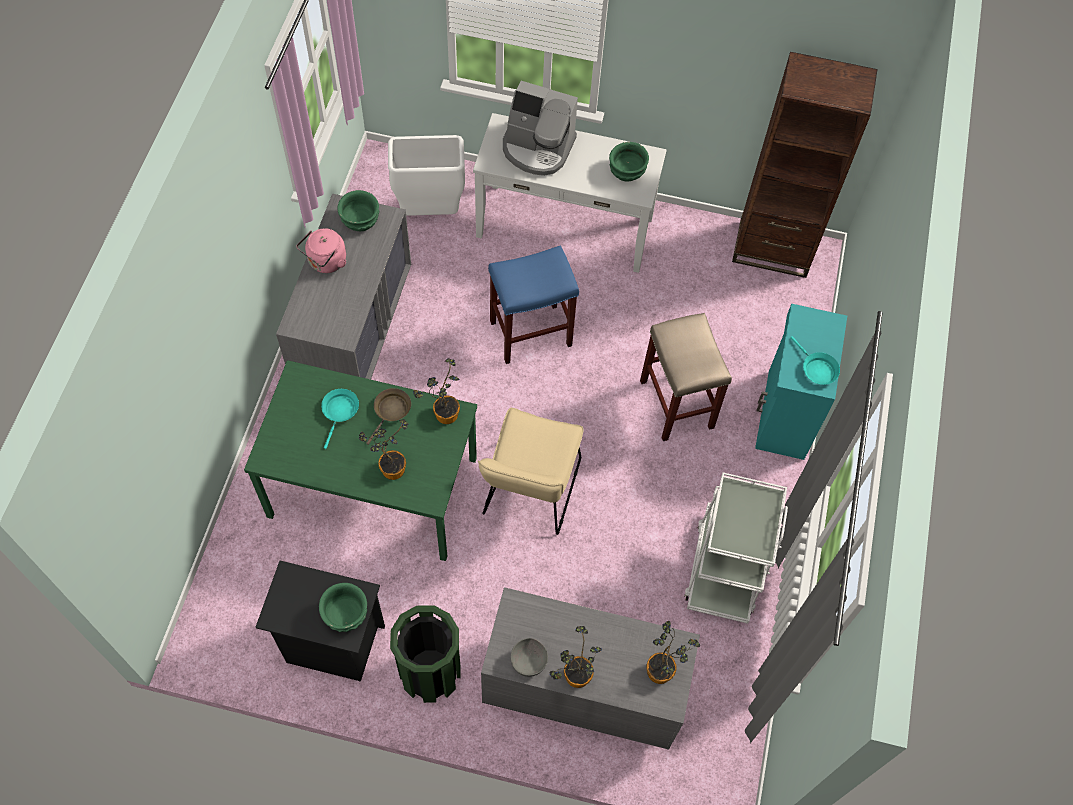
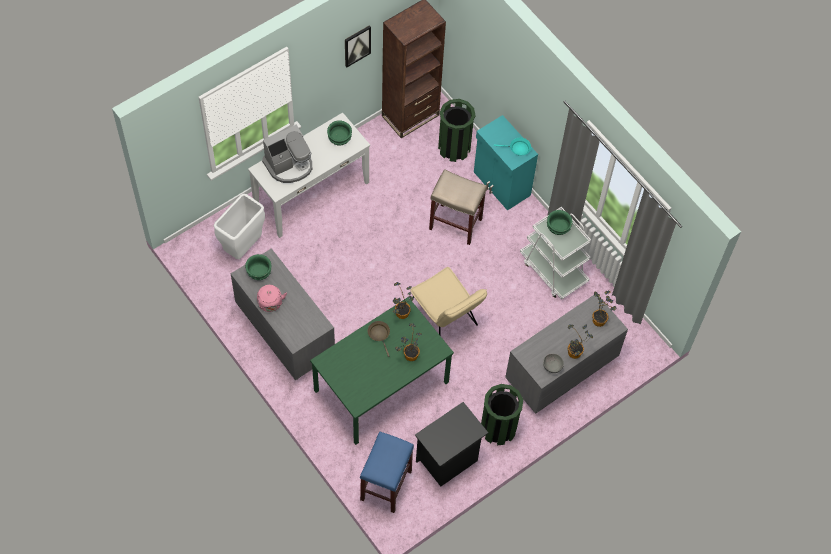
camera: 50 degrees left, 0 degrees up
(340, 412) = (360, 356): turquoise frying pan -> none
(345, 613) = (465, 424): green bowl -> green bowl (558, 227)
(531, 332) = (359, 255): blue stool -> blue stool (386, 484)
(734, 59) = (357, 45): none -> picture
(779, 326) = (454, 148): none -> green trash can

